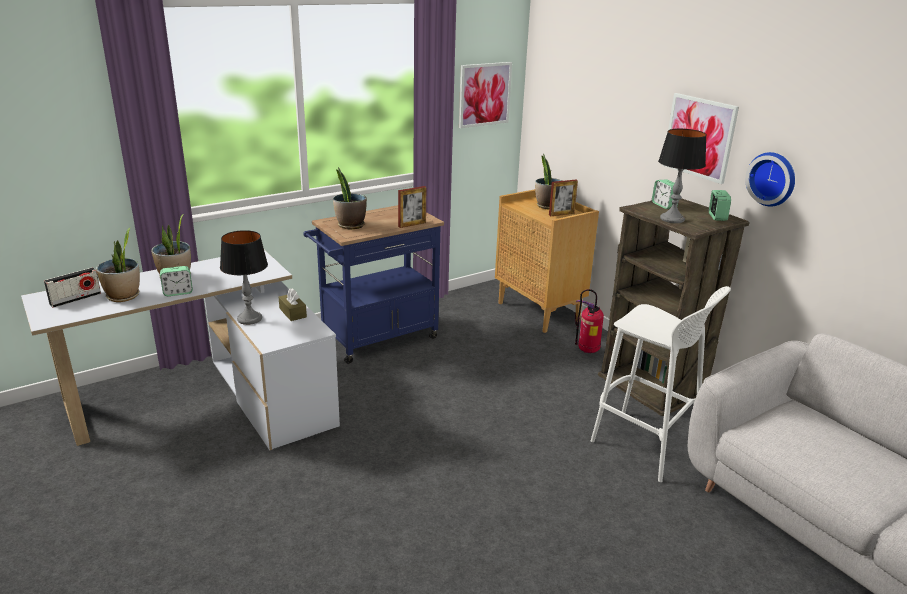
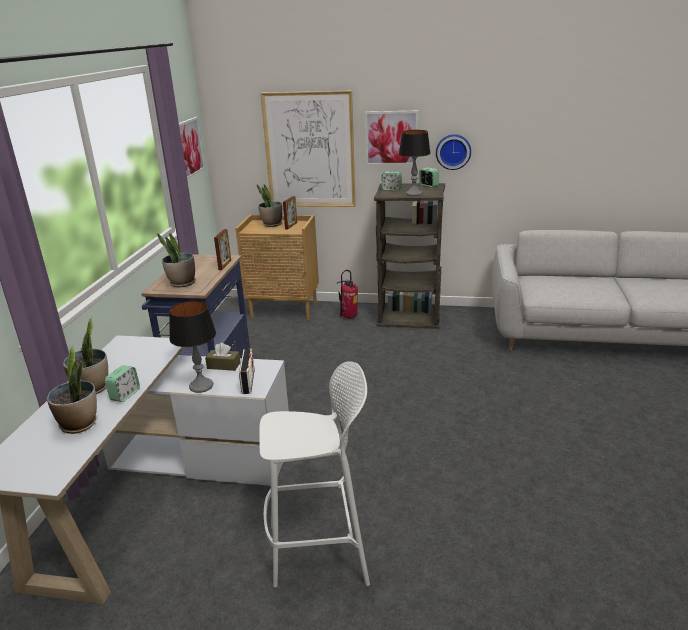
camera: 45 degrees left, 0 degrees up
(75, 299) = (33, 452): radio -> radio (248, 381)
(611, 129) = (309, 150): none -> picture
(645, 443) = (454, 345): white stool -> white stool (321, 549)

